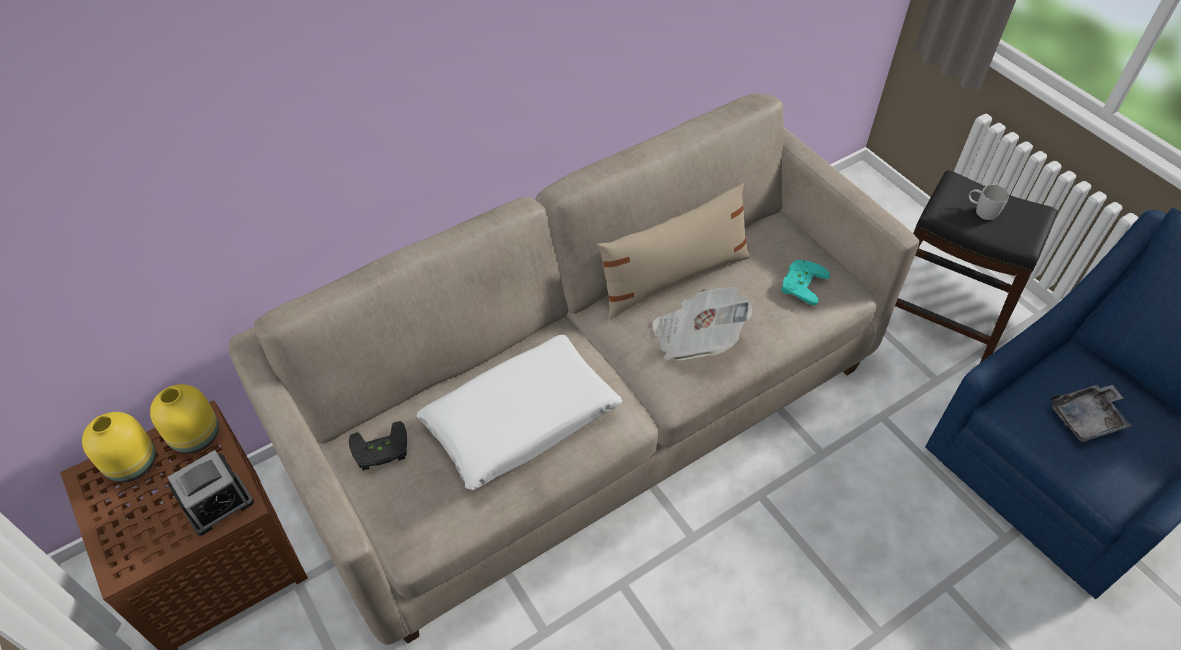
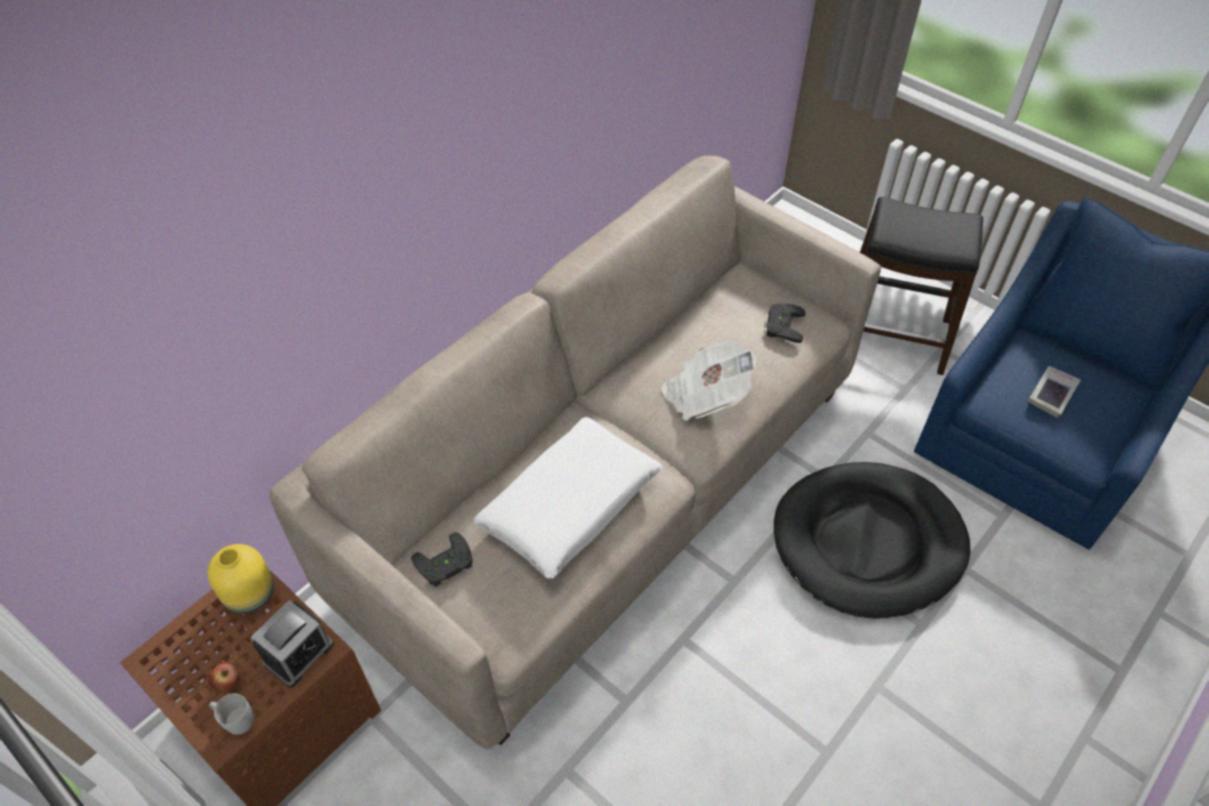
camera: 15 degrees left, 0 degrees up
(132, 465) = (194, 637): yellow vase -> none
(146, 518) = (229, 684): none -> apple
(673, 278) = (665, 343): beige pillow -> none
(800, 283) = (781, 325): turquoise game controller -> black game controller
(847, 531) = (868, 542): none -> black dog bed
(981, 211) = (920, 228): white mug -> white mug (235, 719)
(1086, 418) = (1051, 394): grey tray -> book

